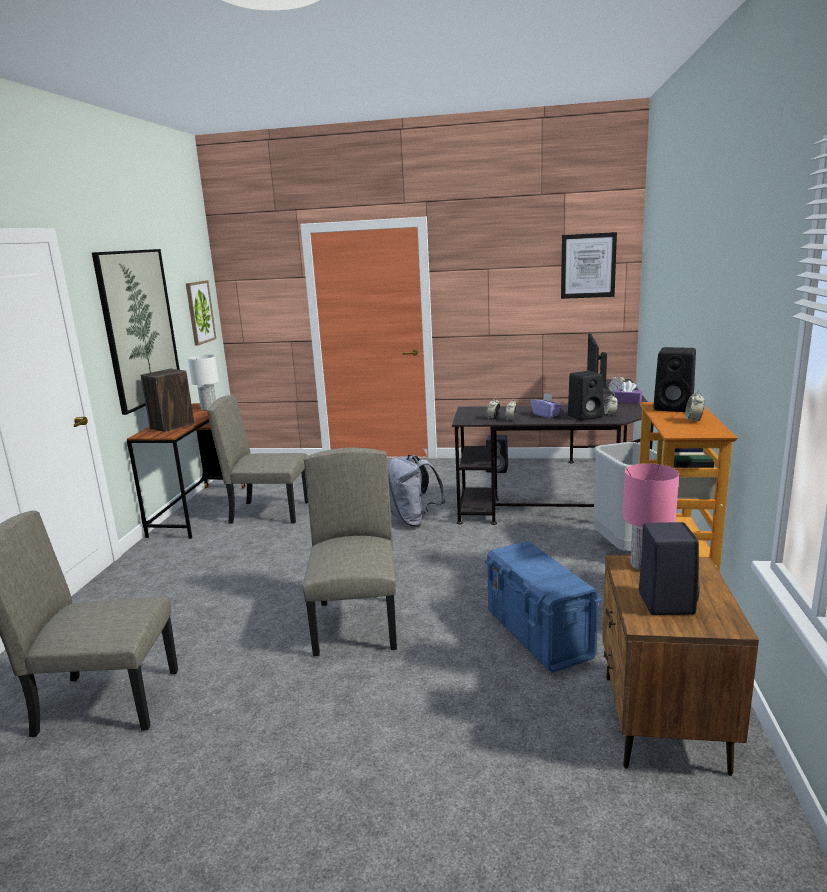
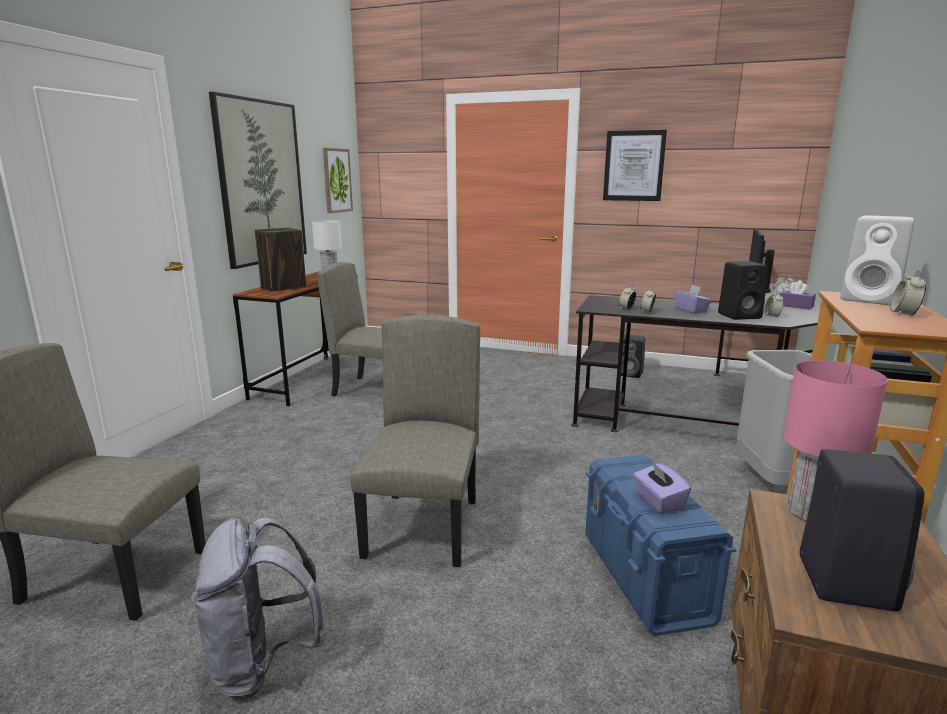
camera: 10 degrees right, 0 degrees up
(414, 520) = (524, 416): grey backpack -> grey backpack (263, 663)
(543, 574) = (658, 502): none -> purple tissue box
(588, 266) = (762, 149): picture -> picture (634, 166)
(675, 408) = (872, 299): black speaker -> white speaker

